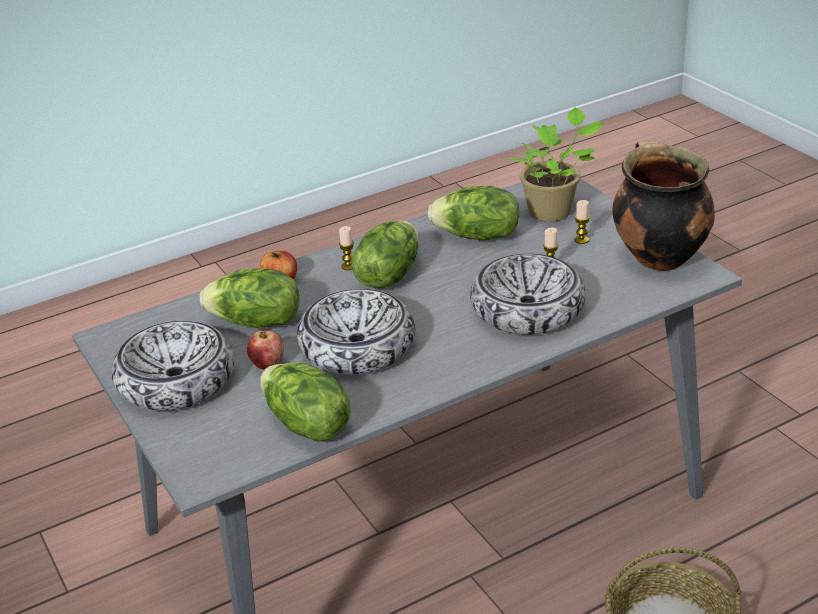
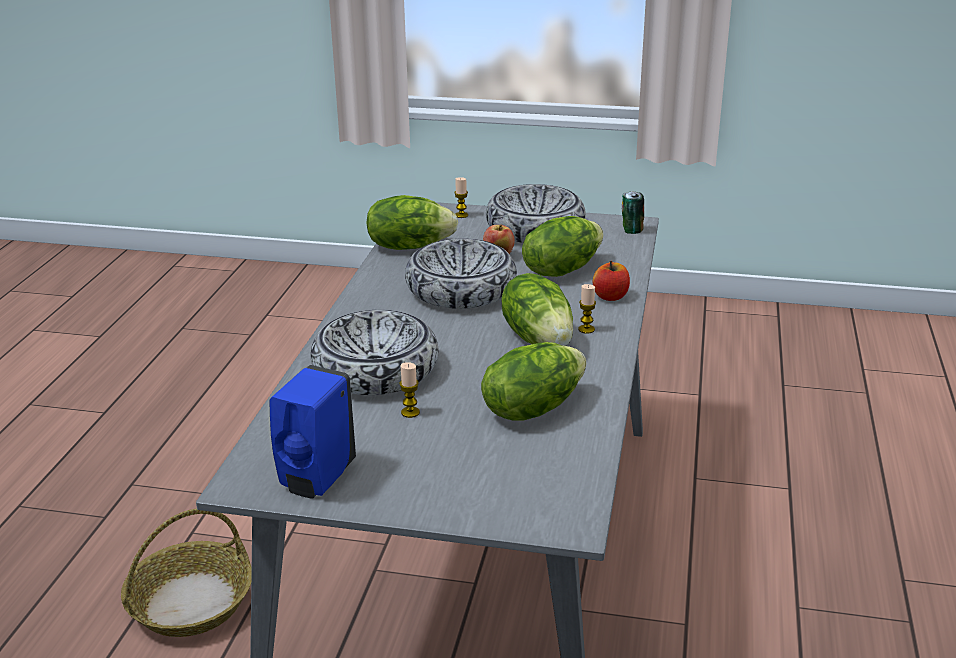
camera: 130 degrees right, 5 degrees down
(124, 331) = (631, 230): none -> can
(553, 212) = (506, 476): potted plant -> none
(581, 240) = (424, 457): candle -> candle (461, 215)
(658, 257) = (316, 479): cooking pot -> blue soap dispenser

